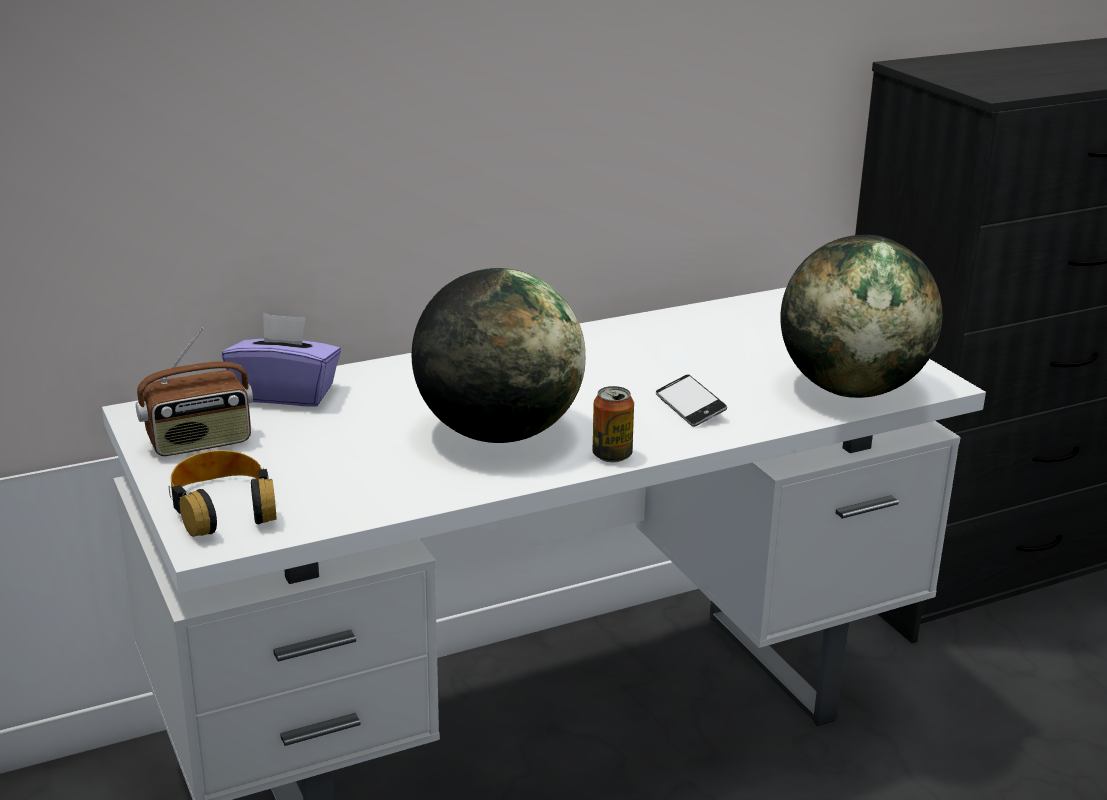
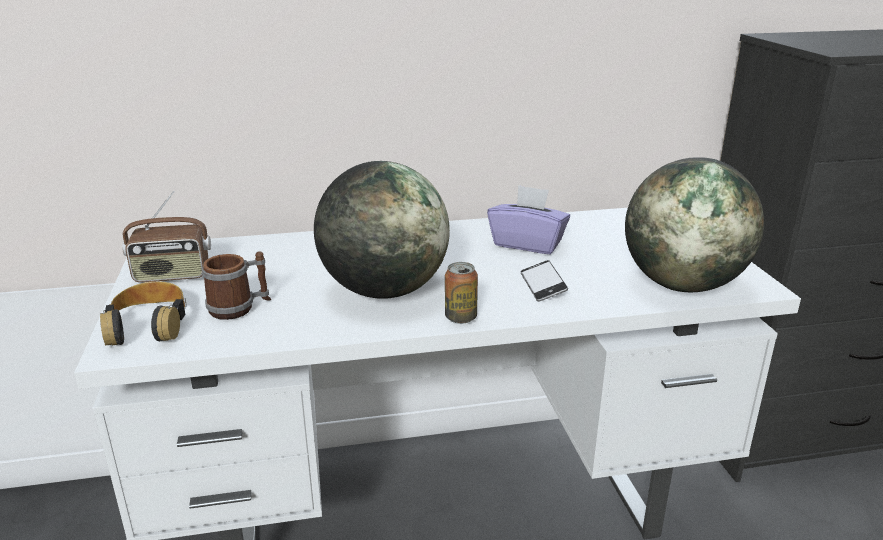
camera: 15 degrees right, 0 degrees up
(285, 394) = (255, 247): purple tissue box -> purple tissue box (527, 244)
(327, 474) = (239, 308): none -> mug

